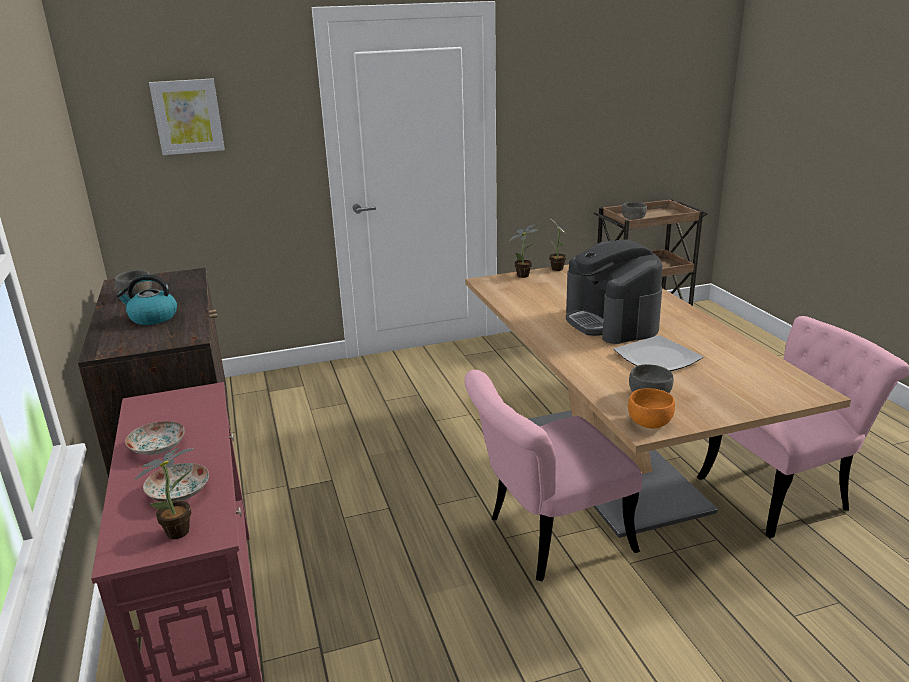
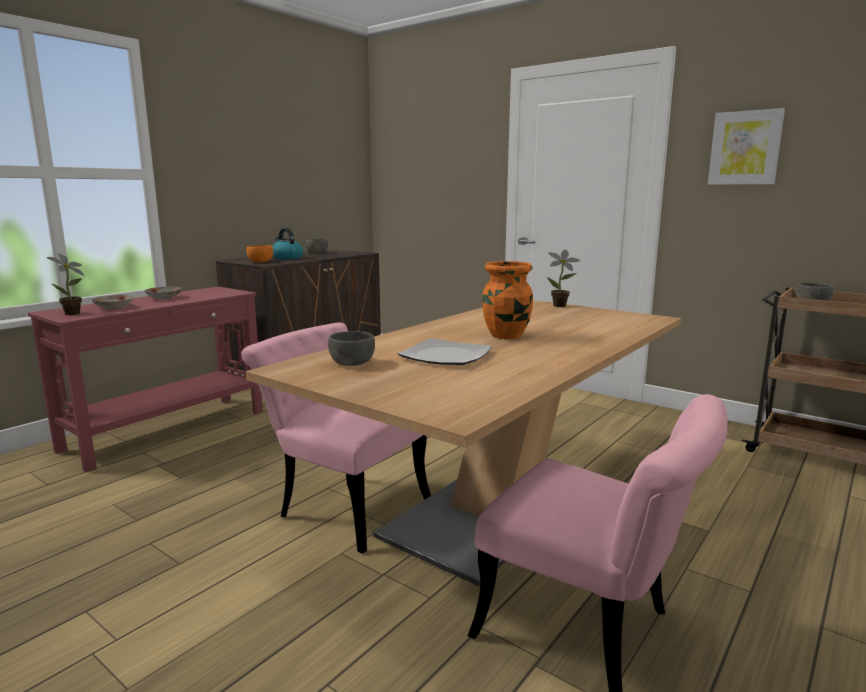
camera: 55 degrees right, 10 degrees down
(188, 116) = (425, 155): picture -> picture (745, 148)
(557, 269) = (600, 310): potted plant -> none
(611, 322) = (506, 336): coffee machine -> orange vase
(649, 423) = (294, 369): orange bowl -> orange bowl (260, 261)

